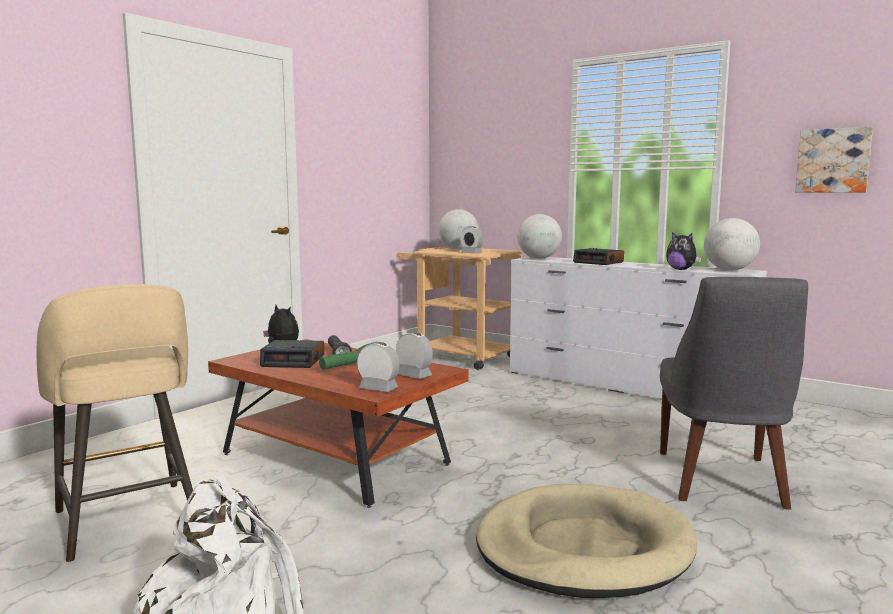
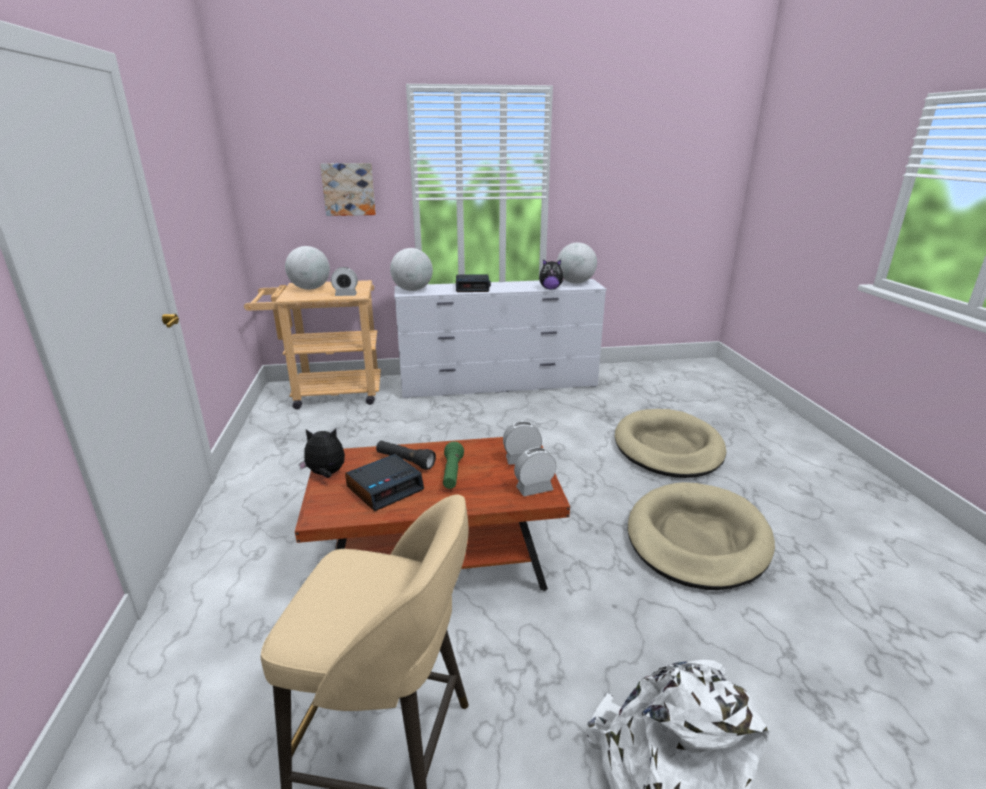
camera: 45 degrees left, 15 degrees up
(721, 481) = (668, 448): grey chair -> beige dog bed
(833, 160) = (624, 192): picture -> picture (348, 189)

